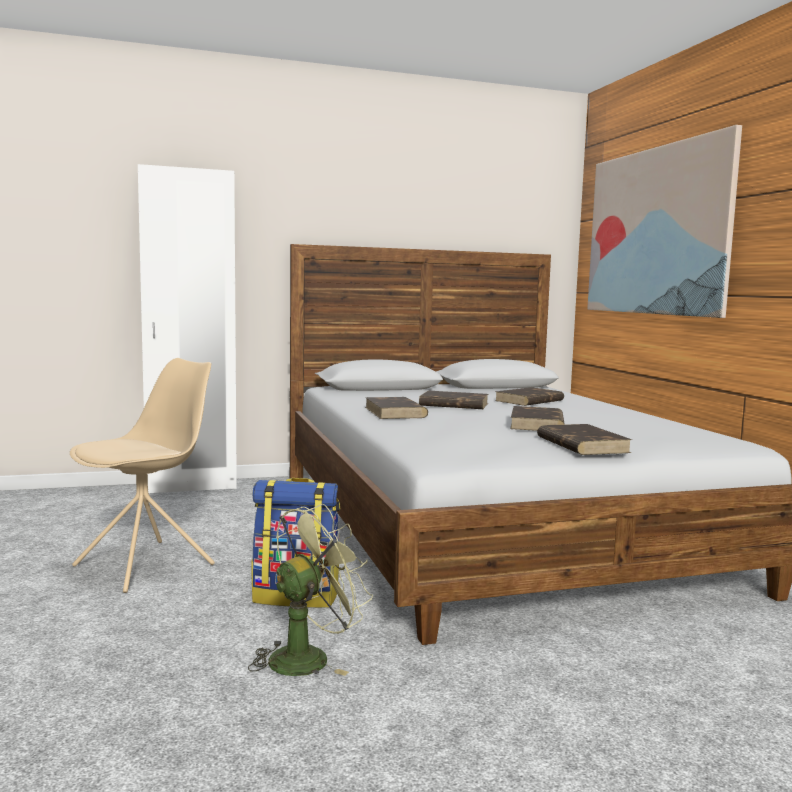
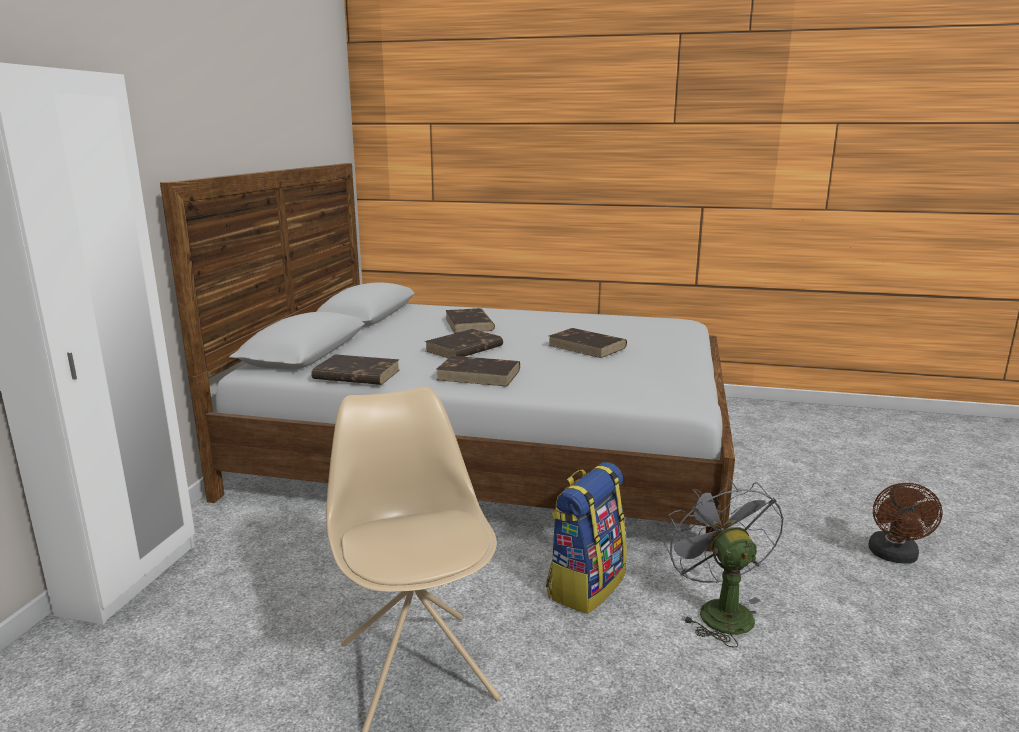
camera: 60 degrees left, 10 degrees up
(308, 657) = (718, 610): green fan -> grey fan
(558, 766) = (894, 556): none -> brown fan
(581, 444) = (672, 354): brown book -> brown book (356, 375)
(656, 231) = (481, 144): picture -> none

